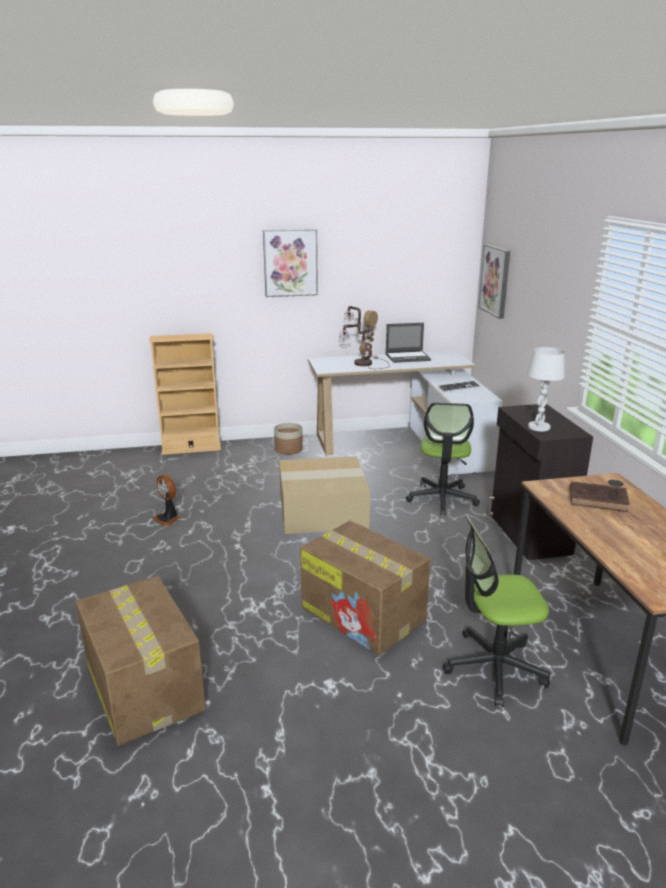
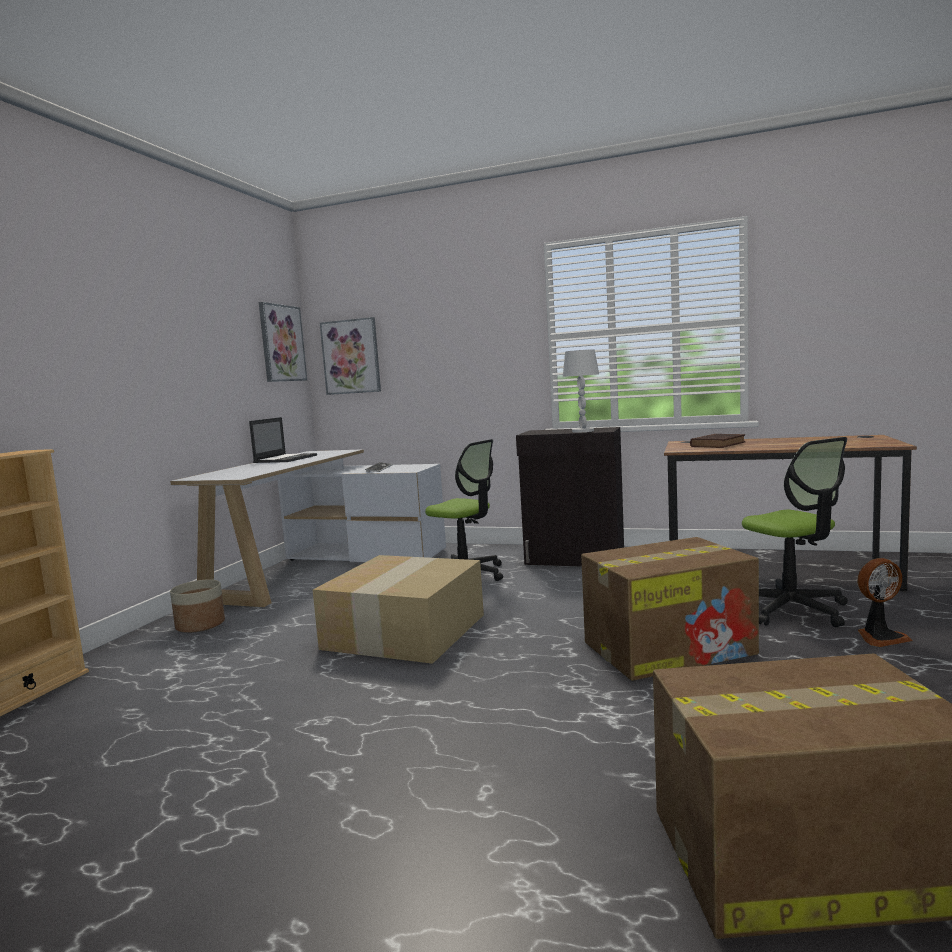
camera: 60 degrees left, 15 degrees down
(168, 518) = (240, 756): fan -> fan (880, 637)
(290, 263) = (127, 330): picture -> picture (282, 343)
(361, 364) = (259, 468): table lamp -> none
(494, 667) = (792, 609): office chair -> office chair turned 45 degrees counterclockwise

